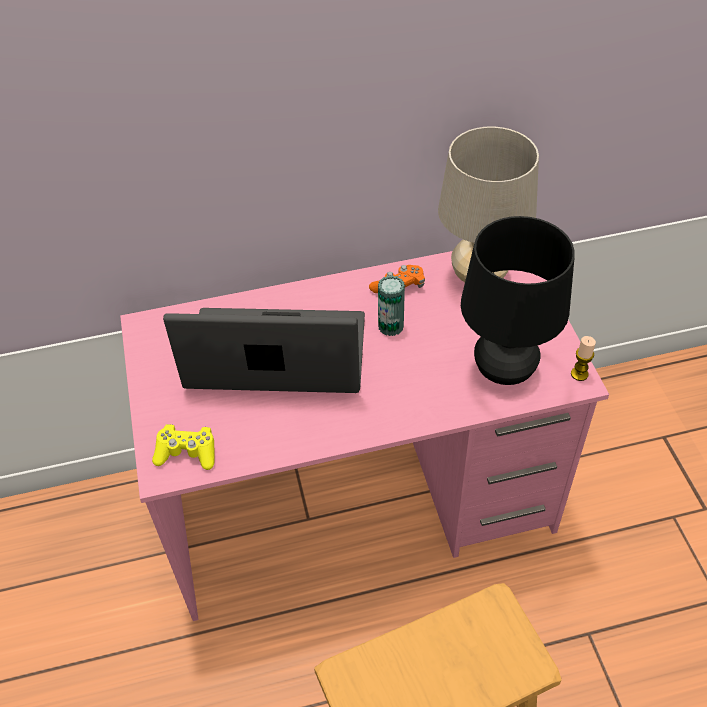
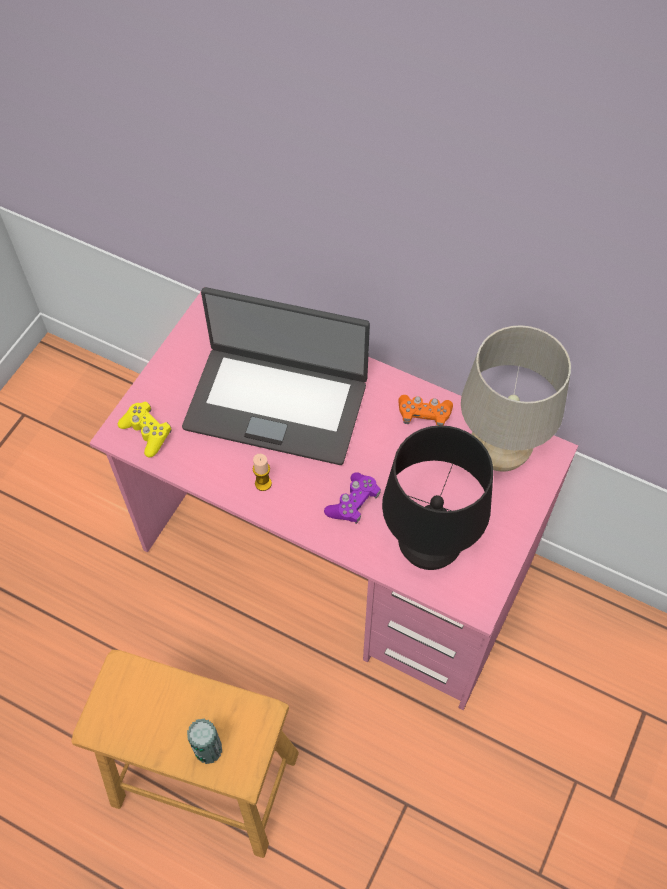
camera: 40 degrees right, 10 degrees up
(276, 355) = (276, 403): laptop -> laptop turned 150 degrees clockwise
(390, 326) = (383, 443): can -> can (208, 750)
(415, 381) = (353, 503): none -> purple game controller
(579, 374) = (485, 599): candle -> candle (263, 483)

